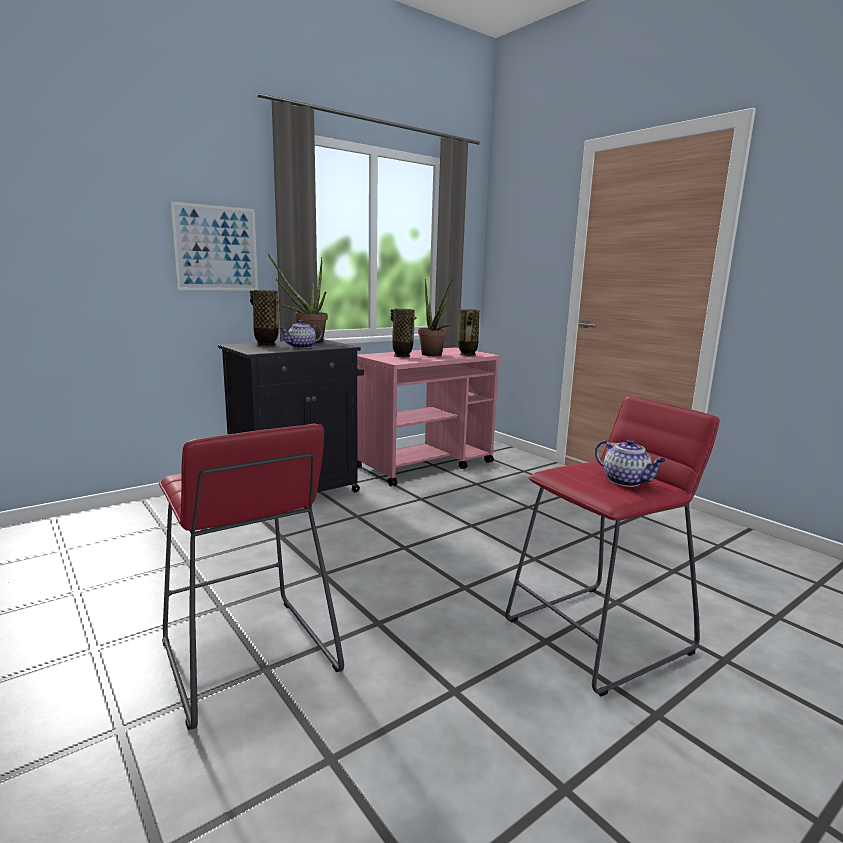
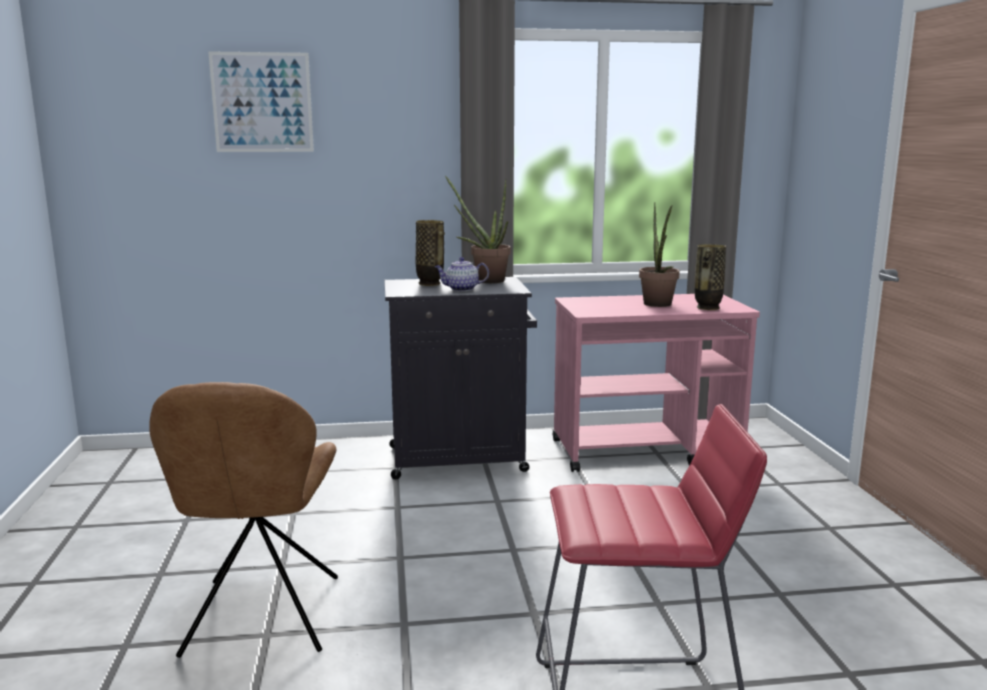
camera: 30 degrees right, 0 degrees up
(216, 248) = (396, 171): picture -> picture (262, 102)
(248, 657) = (261, 619): red stool -> brown chair
(402, 356) = (611, 304): vase -> none
(626, 481) = (644, 519): teapot -> none

